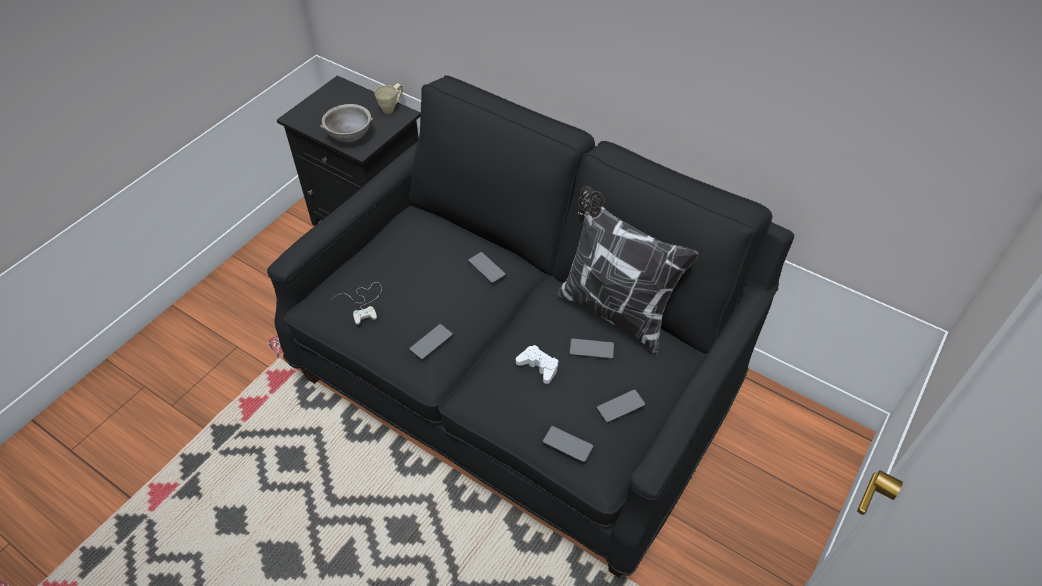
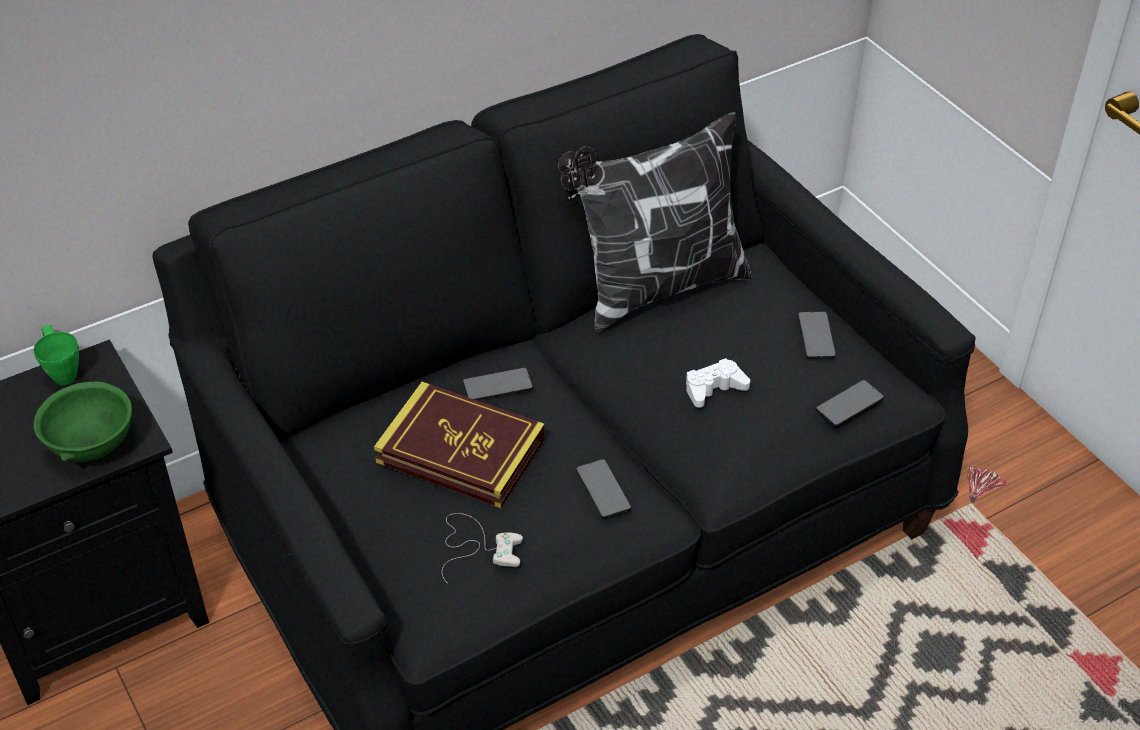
camera: 65 degrees left, 5 degrees down
(349, 136) = (91, 446): grey bowl -> green bowl
(392, 107) = (62, 371): beige mug -> green mug
(427, 270) = (460, 451): none -> book
(591, 349) = (713, 329): phone -> none

